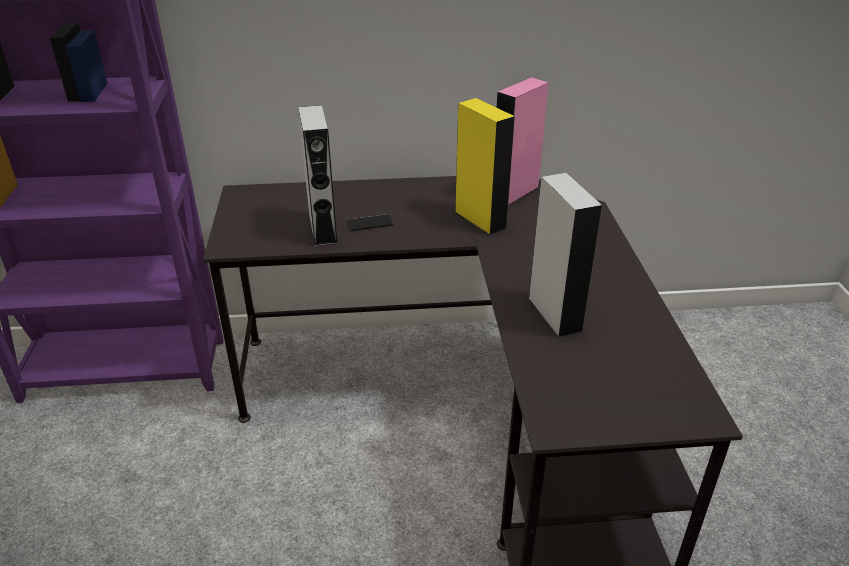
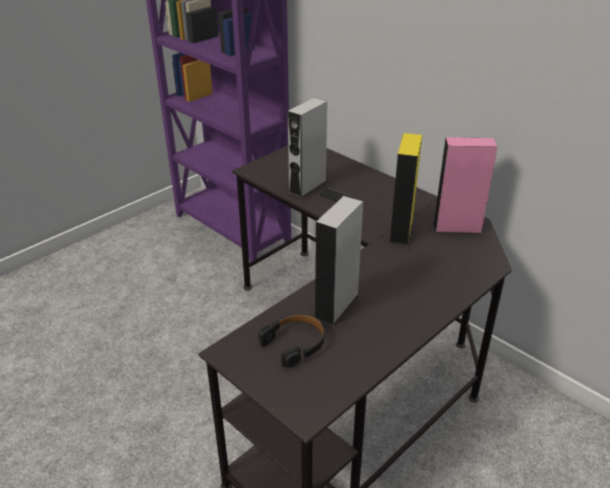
camera: 50 degrees right, 0 degrees up
(588, 370) = (295, 343): none -> black headphones

